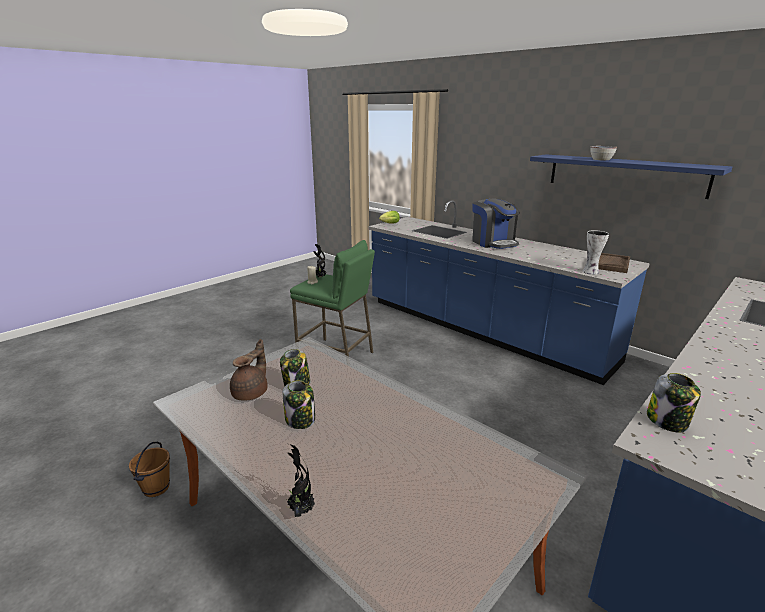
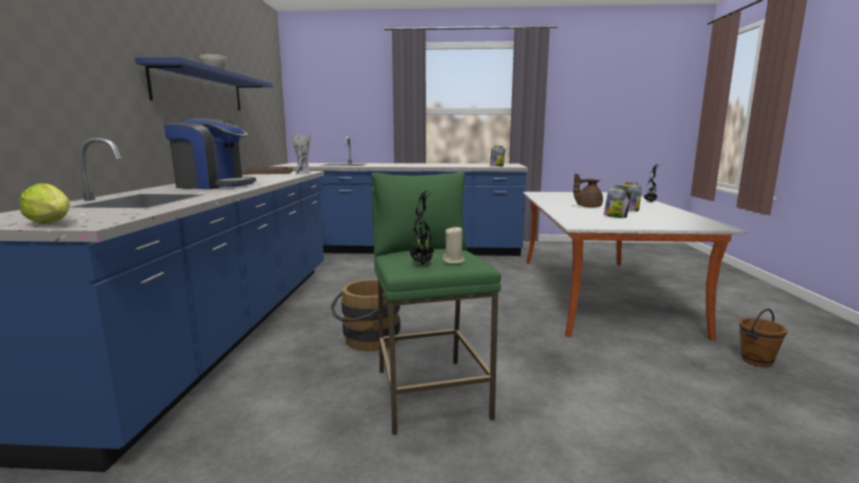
camera: 130 degrees left, 10 degrees down
(251, 392) = (655, 220): brown teapot -> brown teapot (587, 207)
(412, 360) = (367, 341): none -> brown bucket
(493, 243) = (214, 185): coffee machine -> coffee machine turned 75 degrees clockwise

